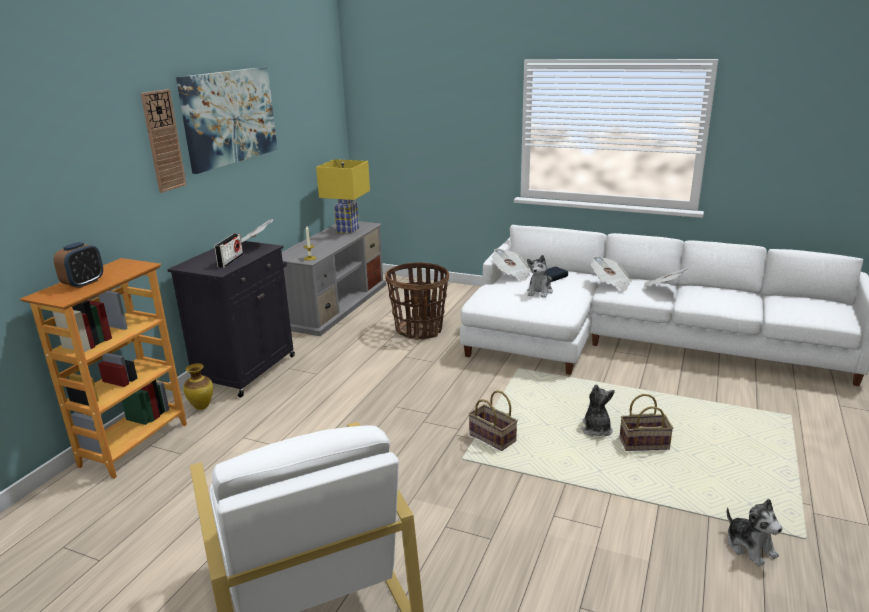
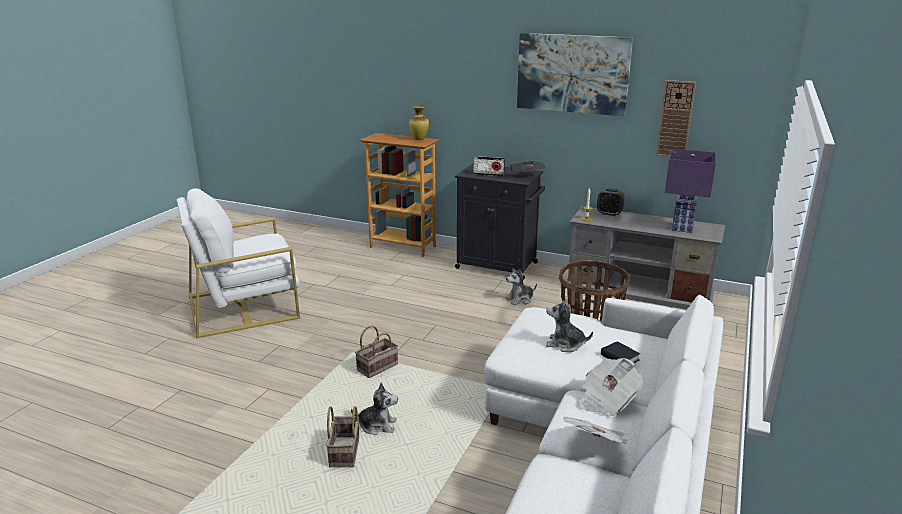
camera: 90 degrees right, 0 degrees up
(84, 283) = (394, 138): alarm clock -> alarm clock (609, 213)
(163, 141) = (497, 76): wall clock -> wall clock (675, 119)
(202, 406) = (445, 258): vase -> vase (419, 139)
(347, 230) = (681, 228): yellow table lamp -> purple table lamp
(511, 274) = (621, 331): newspaper -> none
(750, 547) = (180, 483): plush toy -> plush toy (520, 299)

